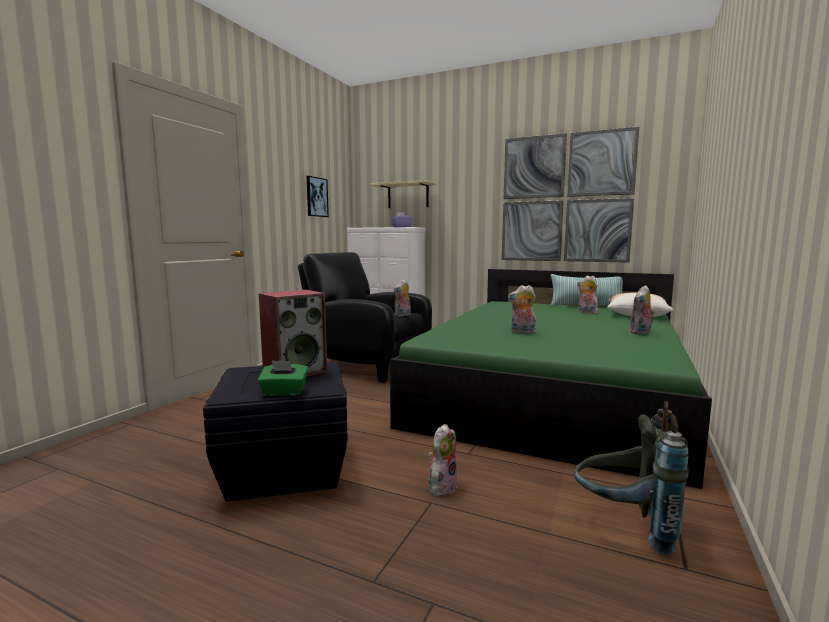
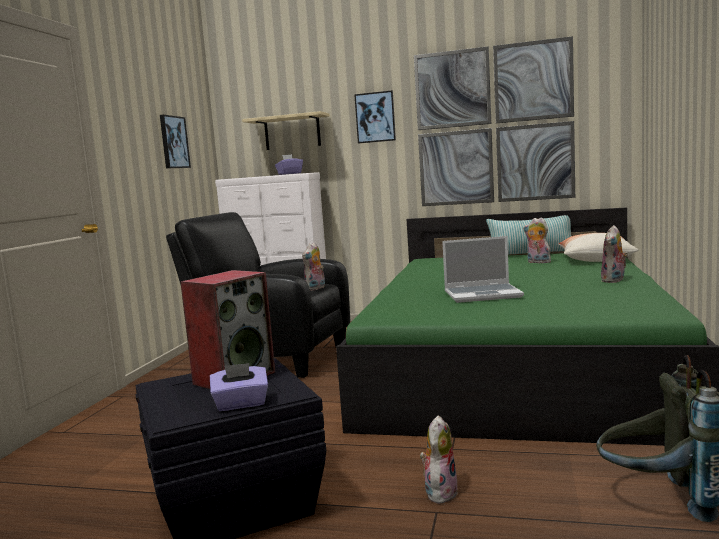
camera: 10 degrees left, 0 degrees up
(284, 392) = (241, 404): green tissue box -> purple tissue box
(471, 187) = (375, 117): none -> picture
(522, 332) = (483, 294): plush toy -> laptop

